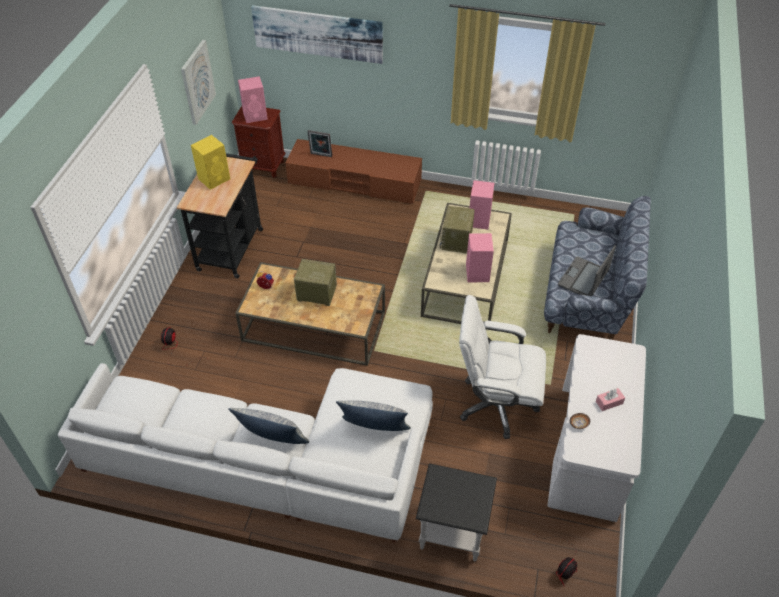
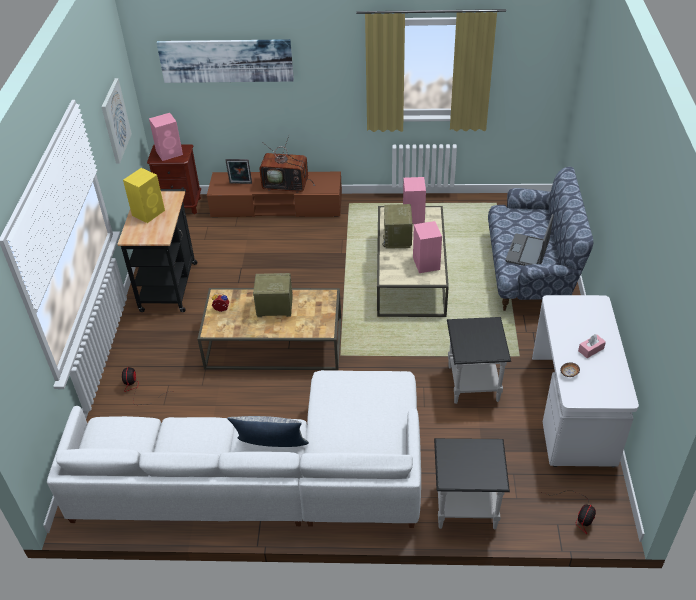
camera: 10 degrees left, 5 degrees down
(365, 164) = (287, 185): none -> television
(374, 431) = (370, 421): pillow -> none
(496, 404) = (473, 383): white office chair -> black side table

